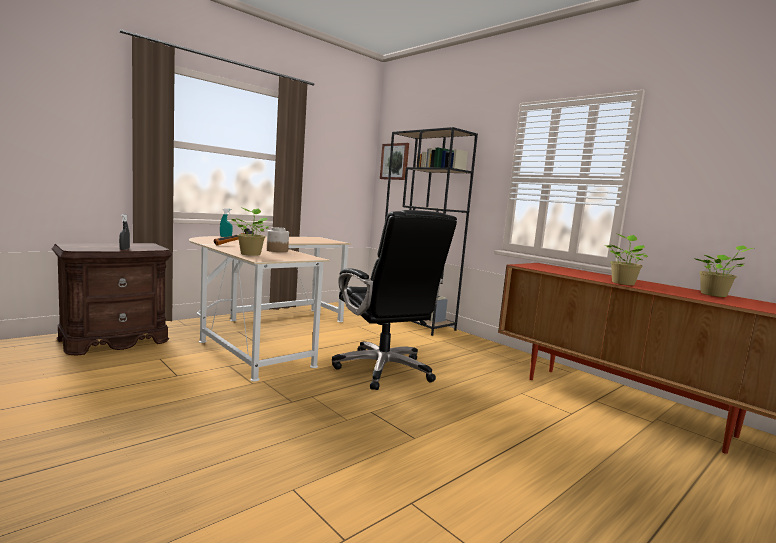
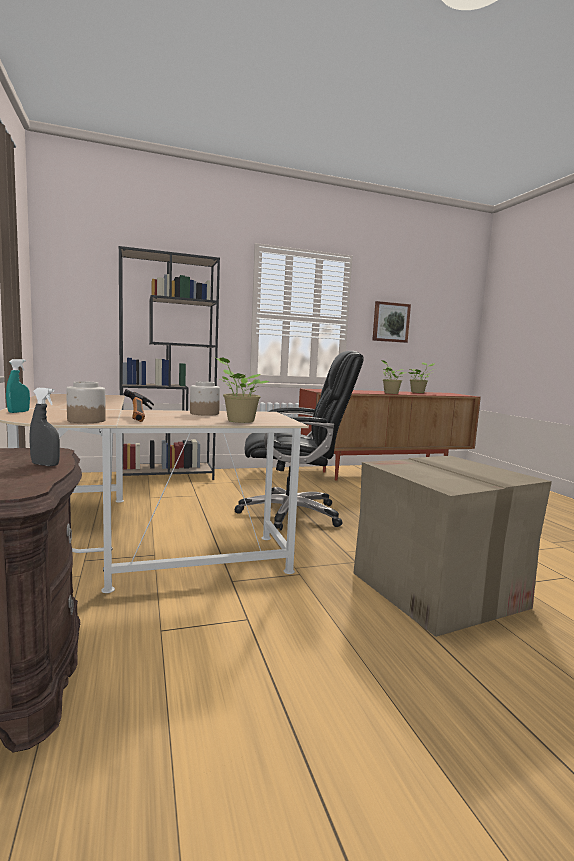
camera: 65 degrees left, 0 degrees up
(208, 241) = (86, 420): none -> jar
(251, 440) = (438, 590): none -> cardboard box
(395, 161) = (76, 281): picture -> picture (390, 322)

